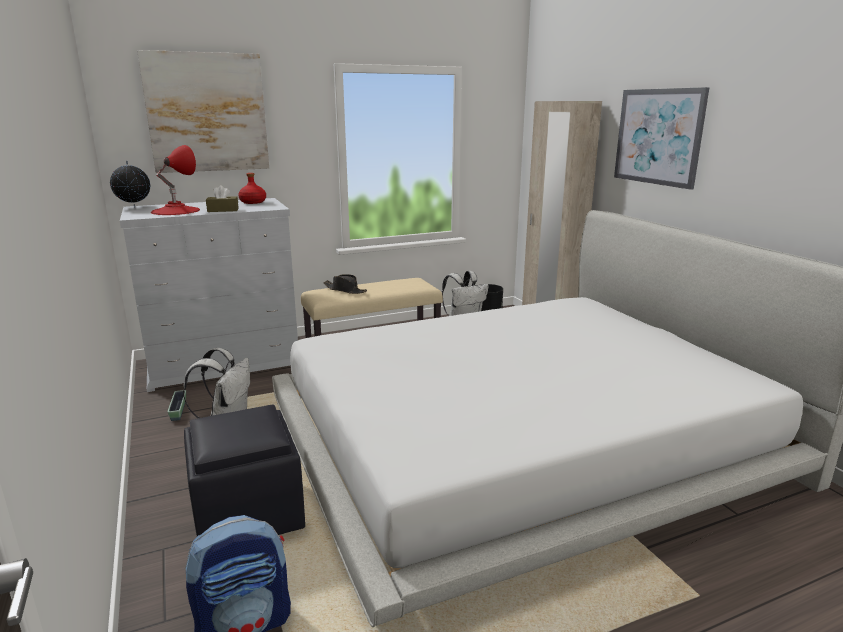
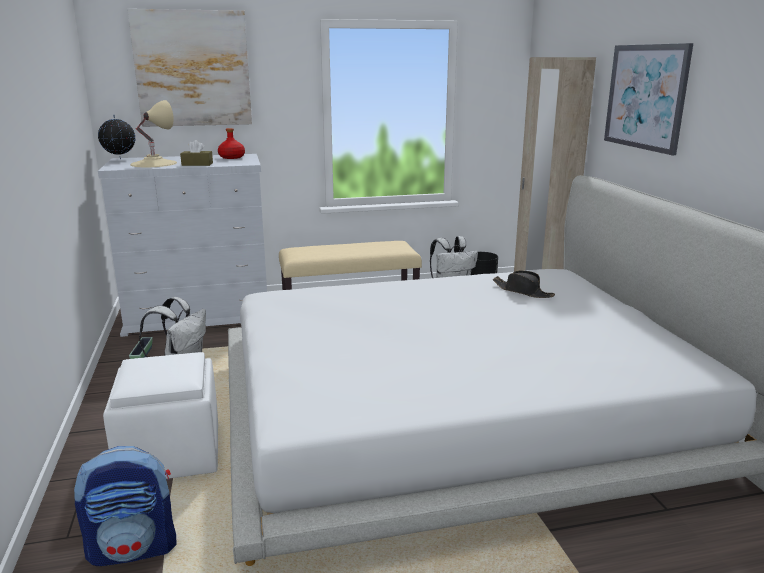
camera: 10 degrees right, 0 degrees up
(175, 211) = (154, 163): red table lamp -> beige table lamp
(249, 514) = (172, 455): black ottoman -> white ottoman
(345, 290) = (321, 249): black hat -> black hat (523, 291)

